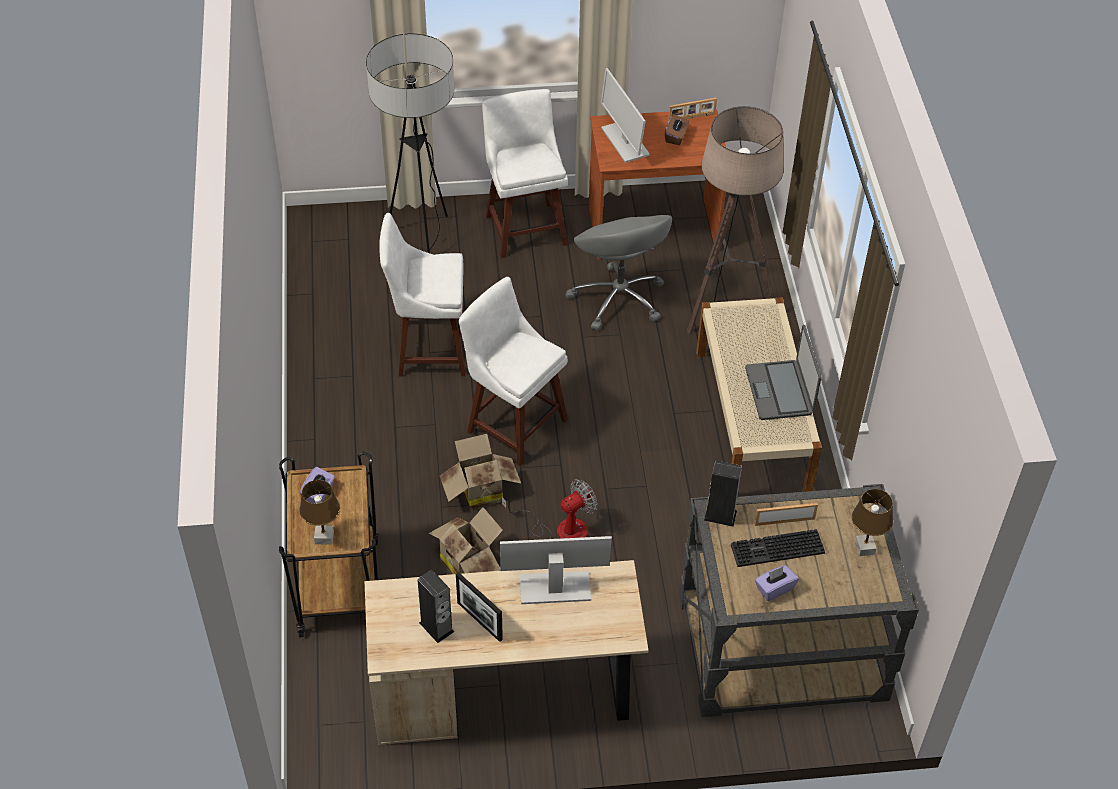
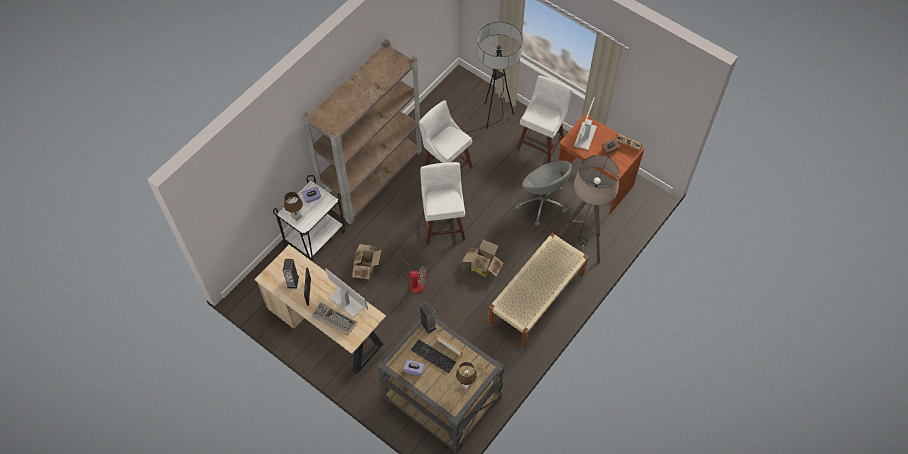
camera: 45 degrees right, 10 degrees up
(330, 437) = (372, 177): none -> brown bookcase
(339, 584) = (315, 238): brown cart -> white cart
(478, 491) = (401, 242): cardboard box -> cardboard box (482, 266)
(565, 628) = (333, 320): none -> keyboard
(619, 300) = (542, 204): grey office chair -> grey office chair turned 60 degrees counterclockwise
(780, 391) = (538, 295): laptop -> none

